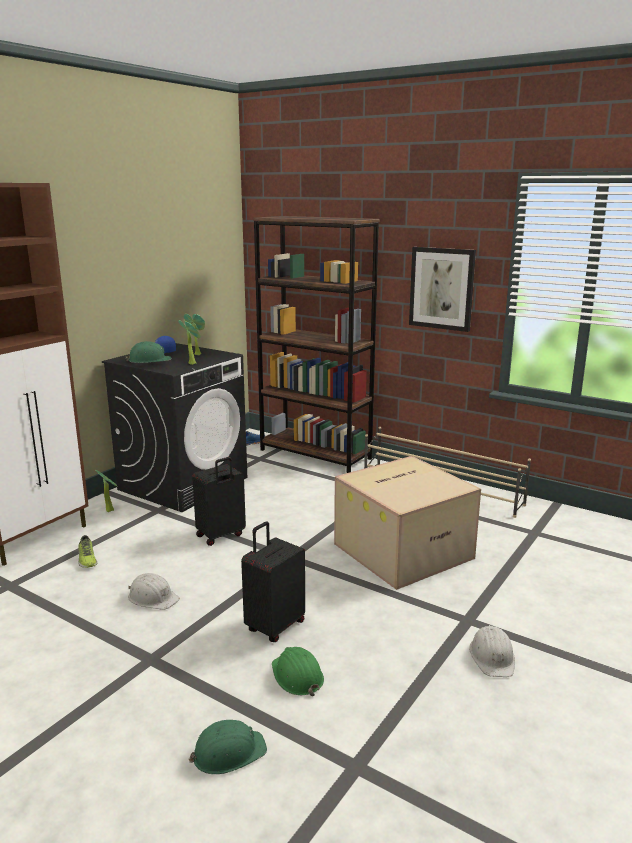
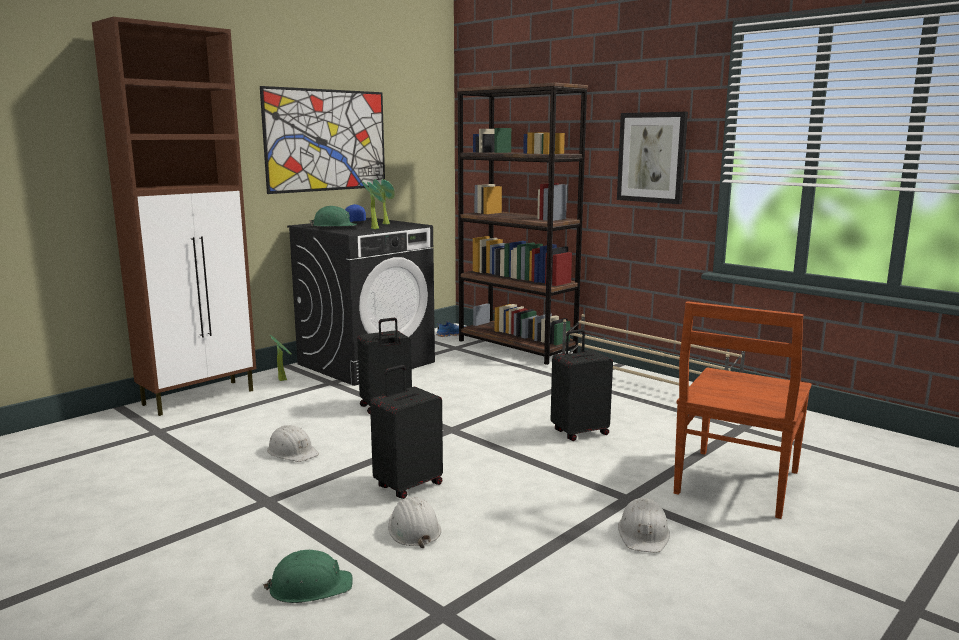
camera: 10 degrees right, 5 degrees down
(87, 559) = (241, 416): shoe -> none
(133, 274) = (327, 140): none -> picture
(297, 676) = (413, 529): green hard hat -> white hard hat
(403, 550) = (579, 432): cardboard box -> black suitcase
(549, 594) = (736, 483): none -> brown chair

